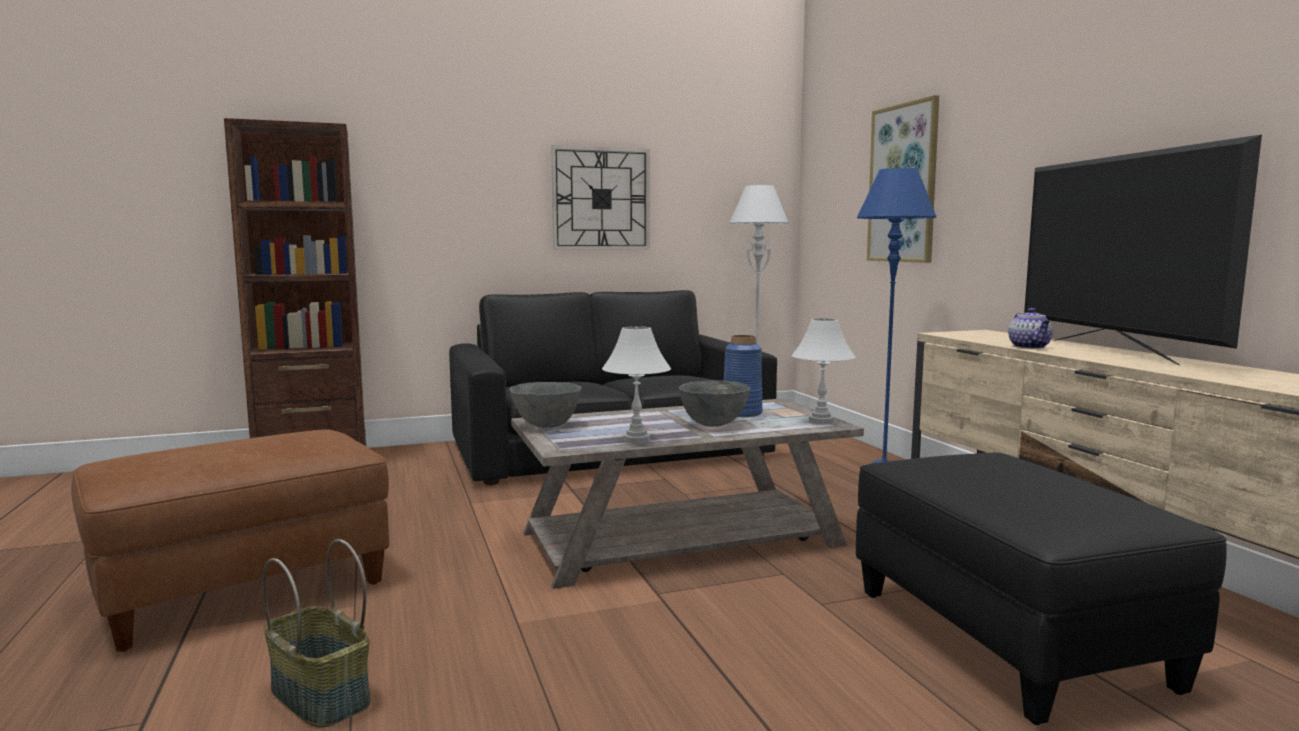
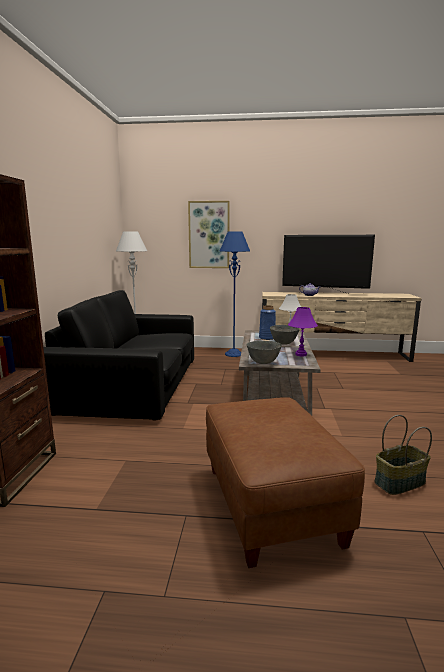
camera: 65 degrees left, 5 degrees up
(601, 199) = (76, 238): wall clock -> none
(637, 440) = (301, 354): white table lamp -> purple table lamp
(1010, 639) = (372, 376): black ottoman -> none

